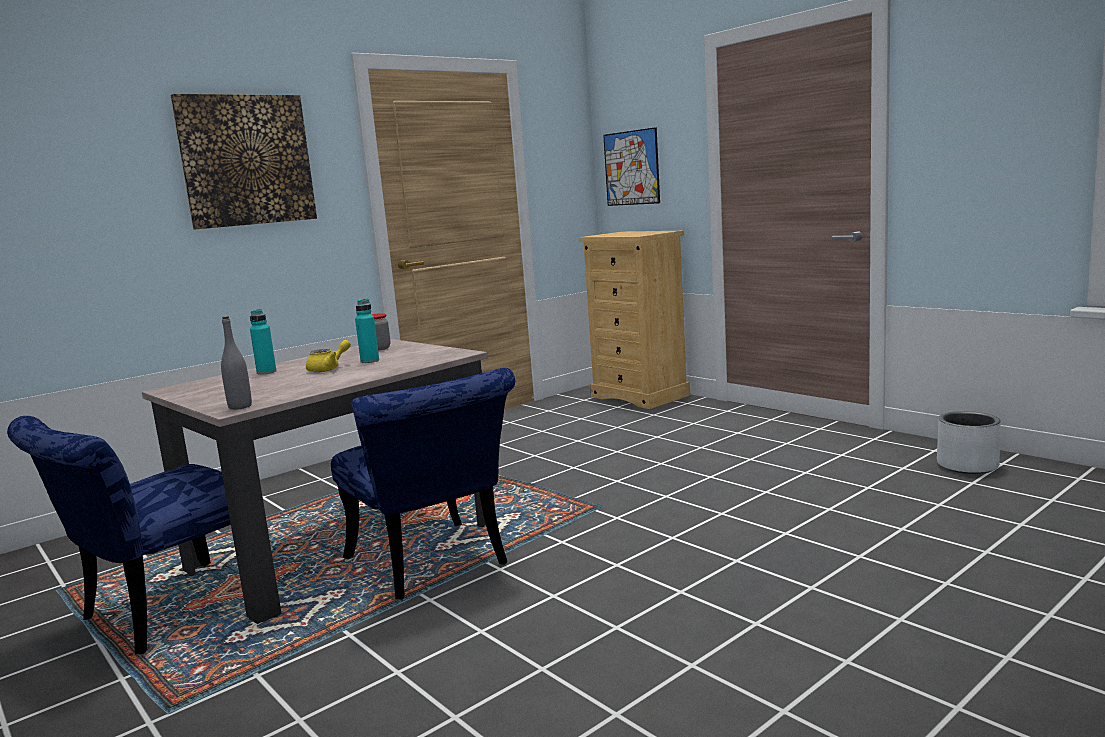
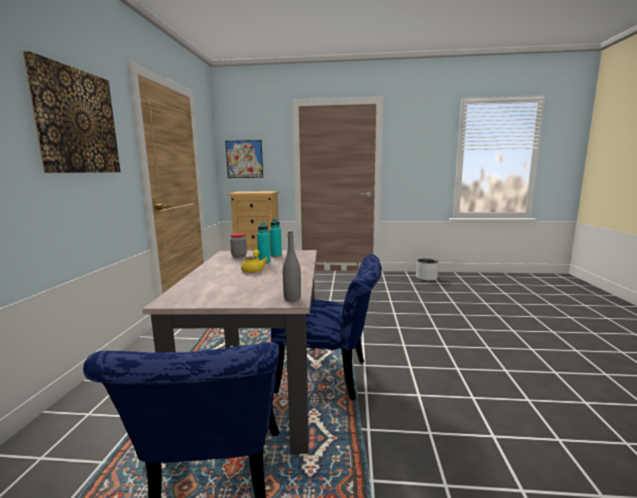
camera: 45 degrees left, 0 degrees up
(266, 372) = (211, 278): turquoise bottle -> turquoise bottle (276, 255)

